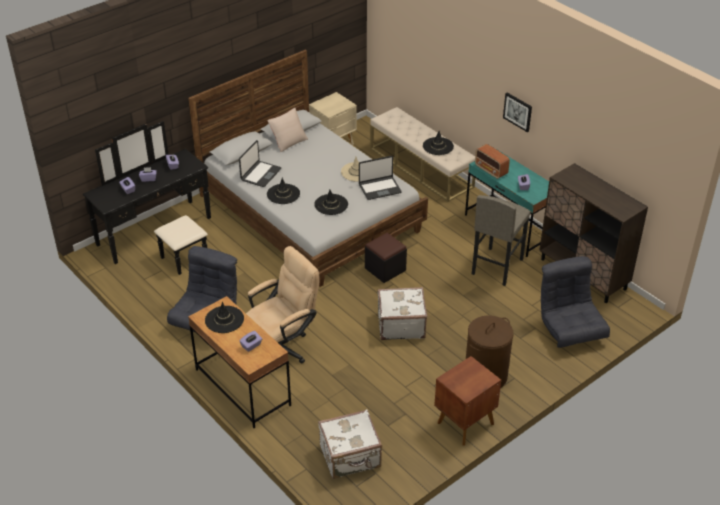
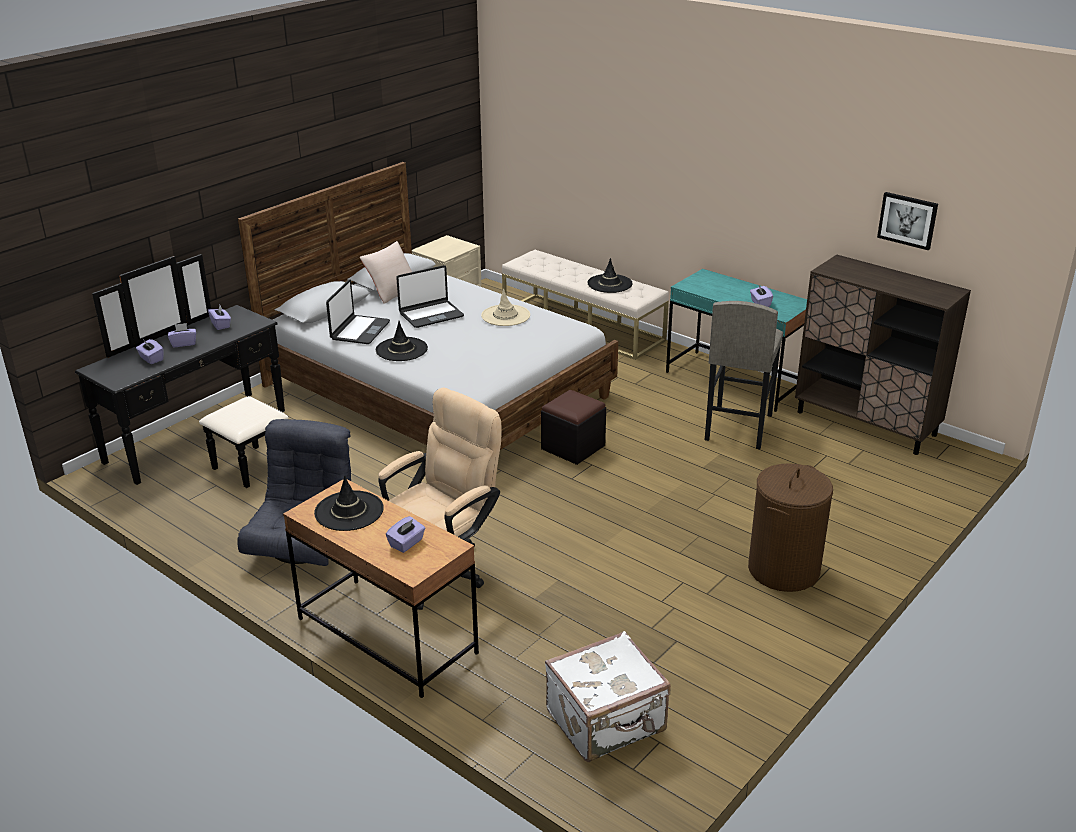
camera: 10 degrees left, 10 degrees down
(331, 204) = (480, 354): black hat -> none
(379, 188) = (546, 330): laptop -> laptop (431, 315)
(400, 325) = (622, 516): white suitcase -> none
(464, 423) = (779, 642): brown nightstand -> none
(491, 170) = (706, 291): radio -> none
(518, 111) = (735, 199): picture -> picture (907, 220)
(569, 330) = (882, 494): grey armchair -> none

